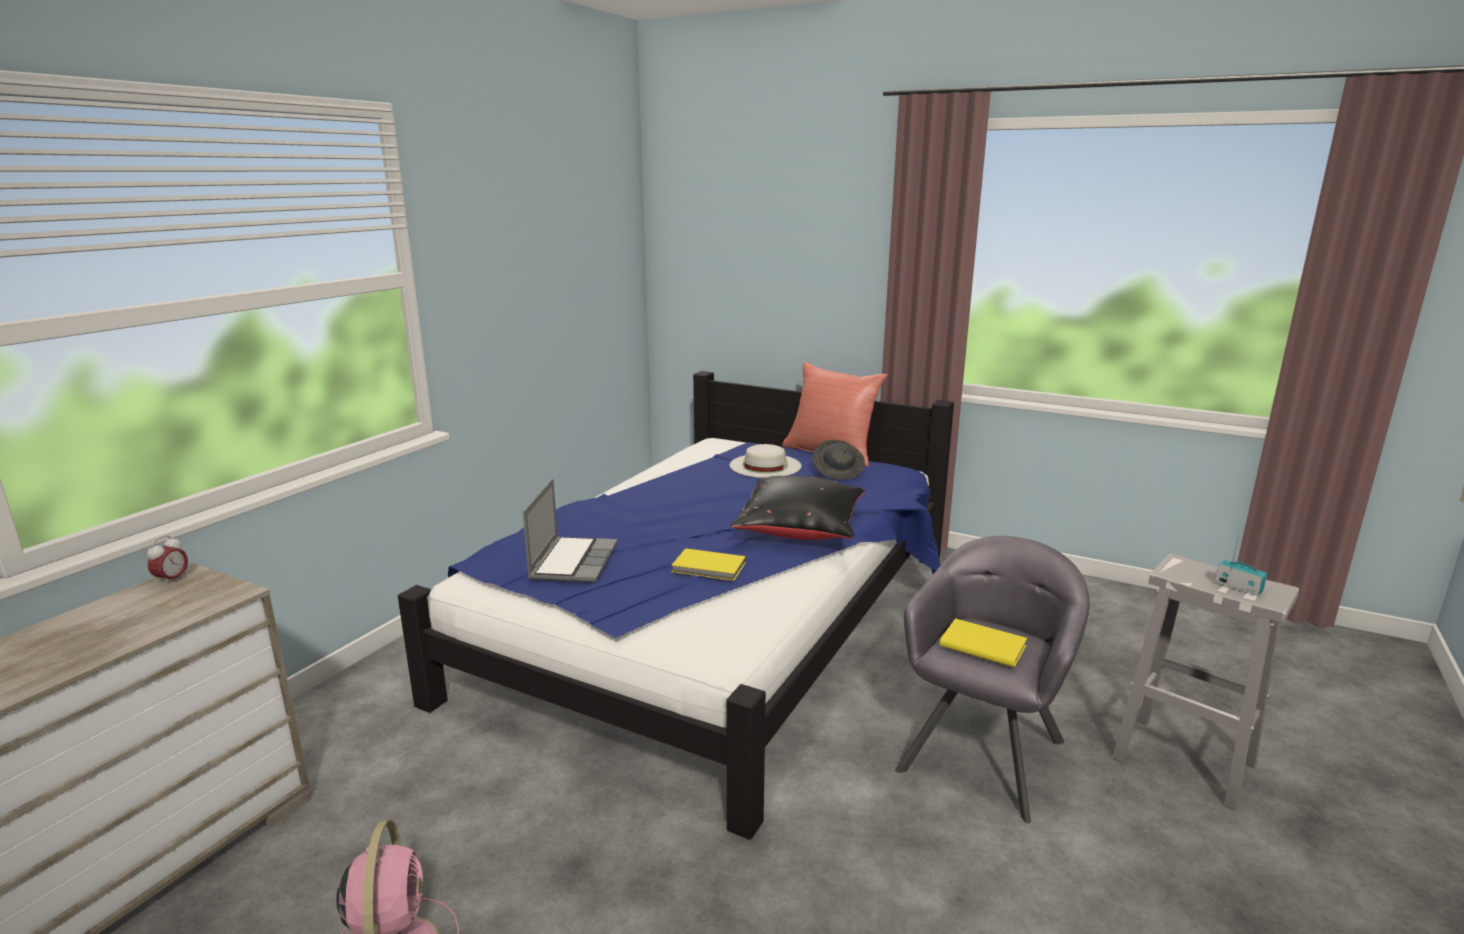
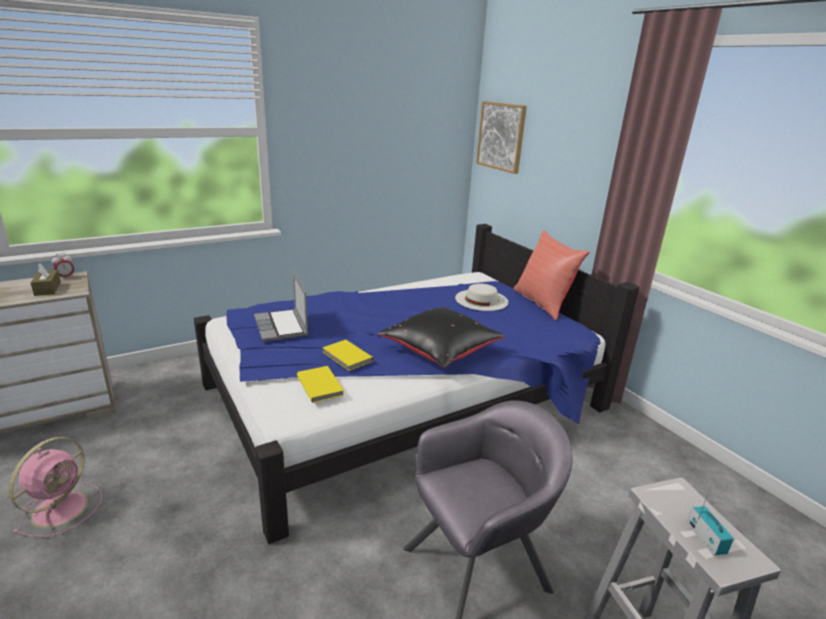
camera: 30 degrees right, 5 degrees up
(174, 603) = (47, 289): none -> brown tissue box
(573, 561) = (282, 327): laptop -> laptop turned 120 degrees clockwise
(696, 252) = (501, 136): none -> picture
(838, 472) = (526, 318): grey hat -> none
(982, 644) = (468, 485): yellow book -> yellow book (321, 385)

